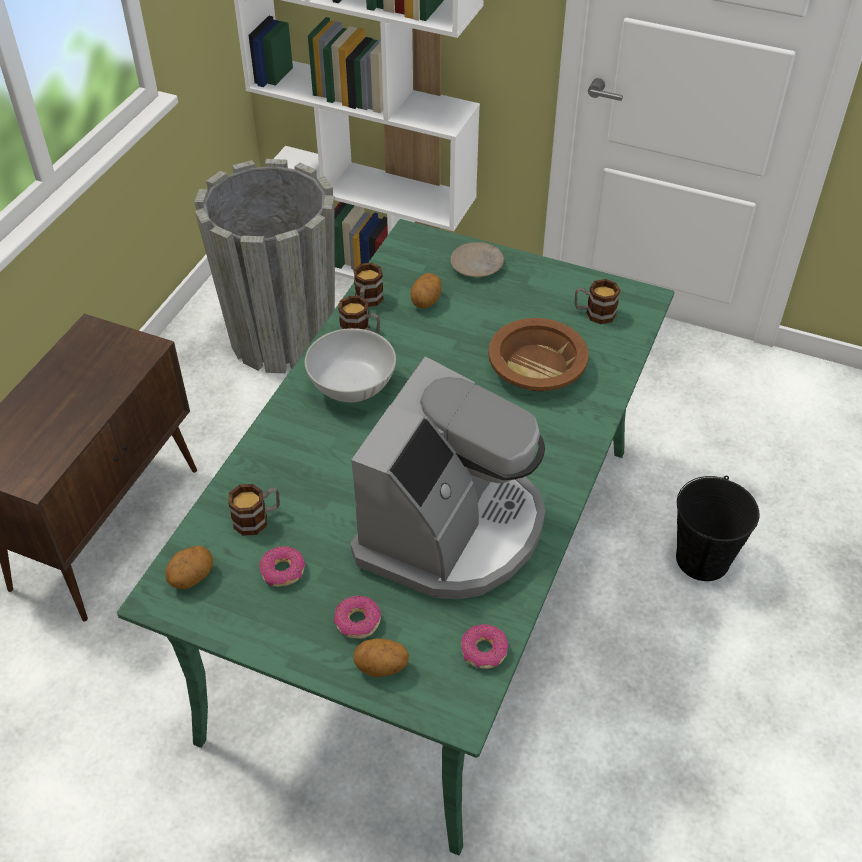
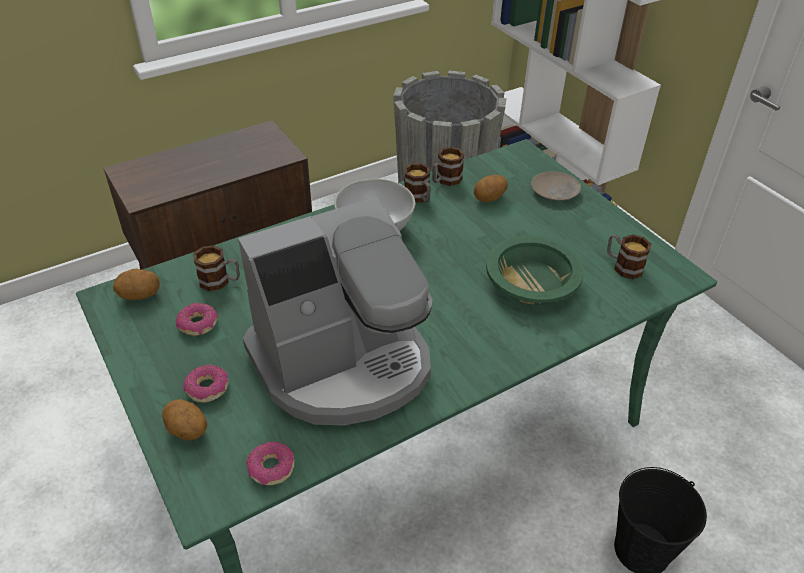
camera: 35 degrees right, 5 degrees down
(536, 368) = (531, 282): brown bowl -> green bowl

